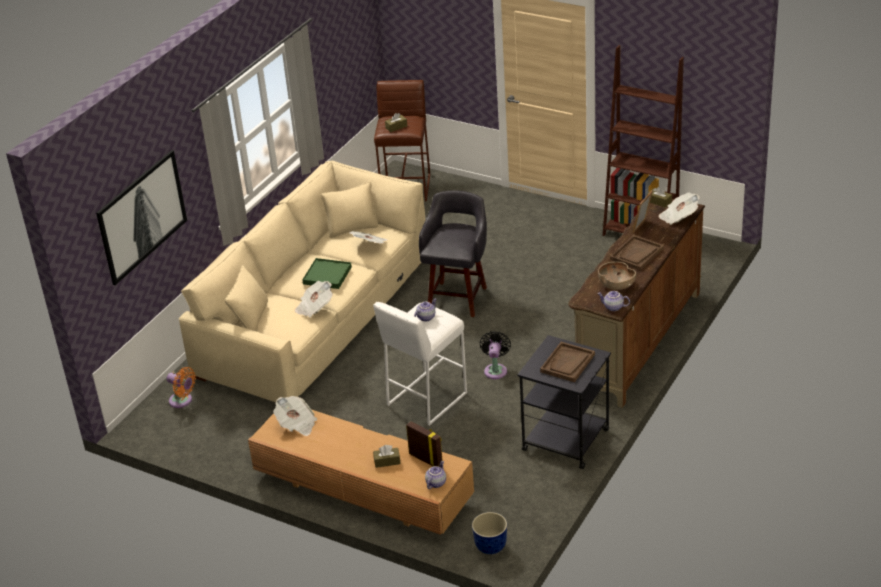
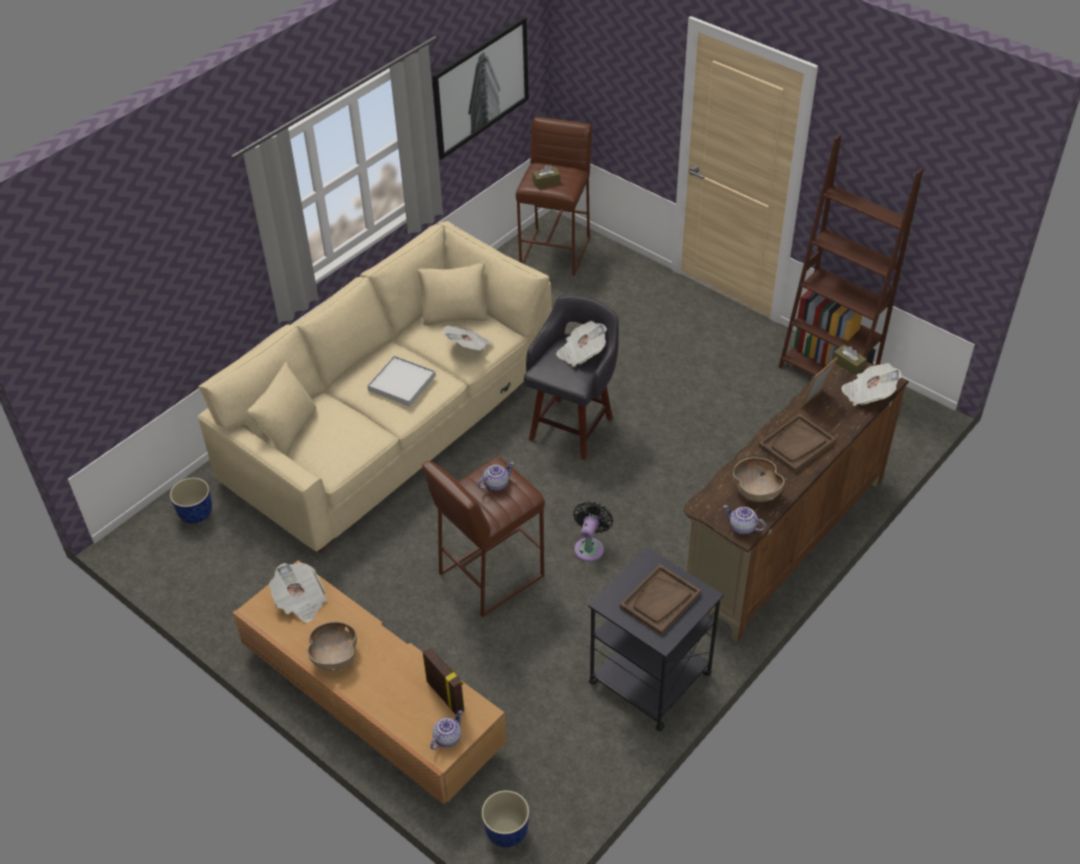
camera: 10 degrees right, 10 degrees up
(141, 216) = (148, 288): picture -> picture (480, 86)
(182, 401) = (196, 514): orange fan -> planter
(314, 307) = (371, 429): newspaper -> newspaper (581, 353)
(327, 275) = (402, 383): green tray -> white tray
(335, 452) = (334, 656): none -> brown bowl
(387, 461) = (395, 687): brown tissue box -> none
(426, 400) = (490, 575): white stool -> brown stool

